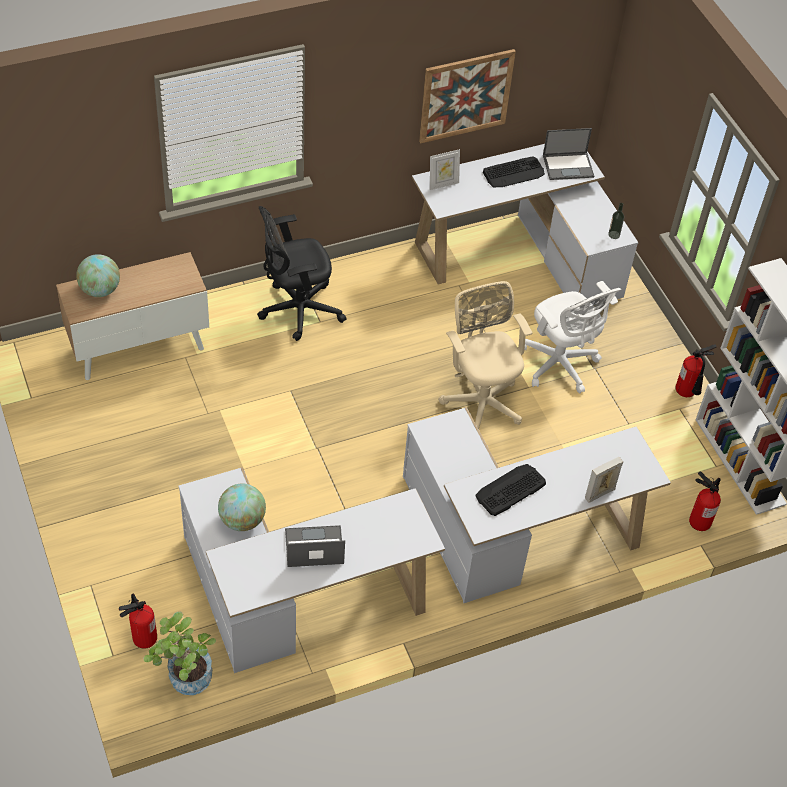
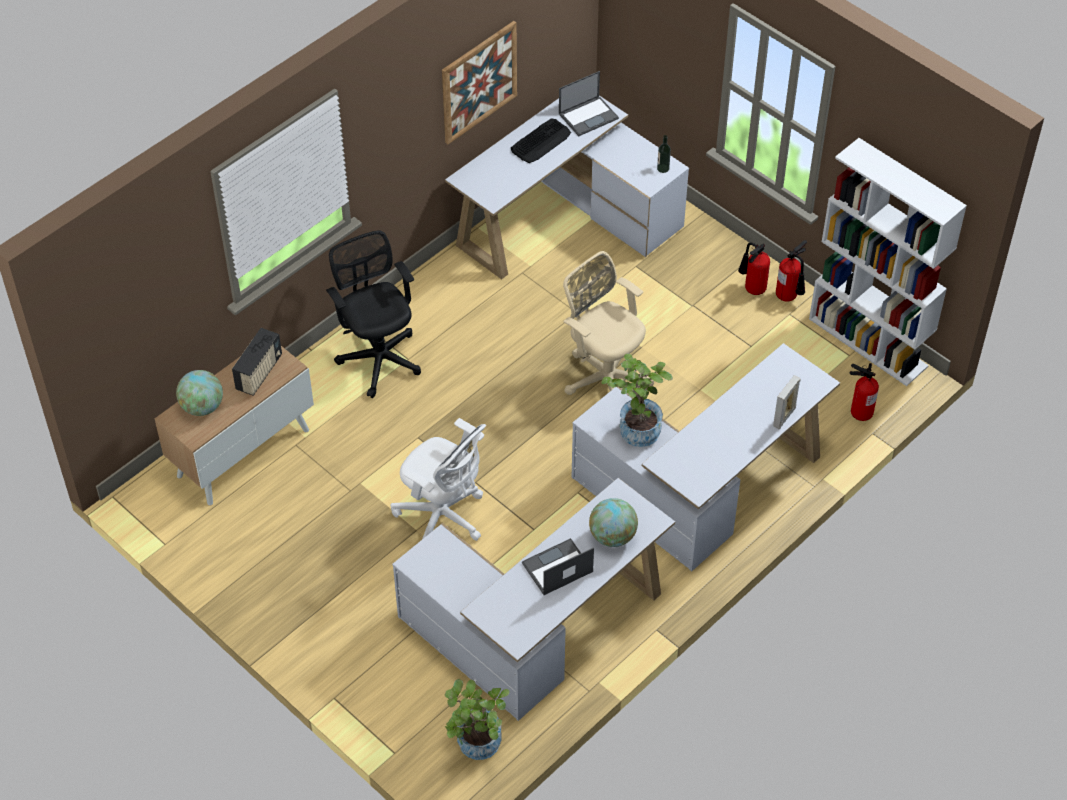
camera: 20 degrees left, 0 degrees up
(142, 637) = (412, 725): fire extinguisher -> fire extinguisher (751, 288)
(163, 280) = (259, 373): none -> radio
(242, 520) = (471, 571): globe -> globe (612, 536)
(296, 310) = (378, 356): black office chair -> black office chair turned 105 degrees clockwise
(443, 184) = (480, 177): picture frame -> none
(462, 450) = (636, 426): none -> potted plant
(510, 490) = (704, 445): keyboard -> none
(560, 365) = (659, 314): white office chair -> white office chair (443, 517)

